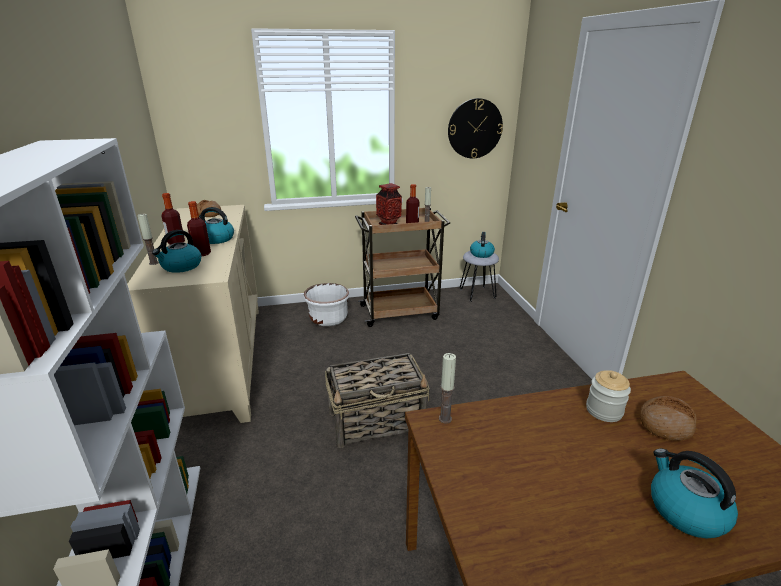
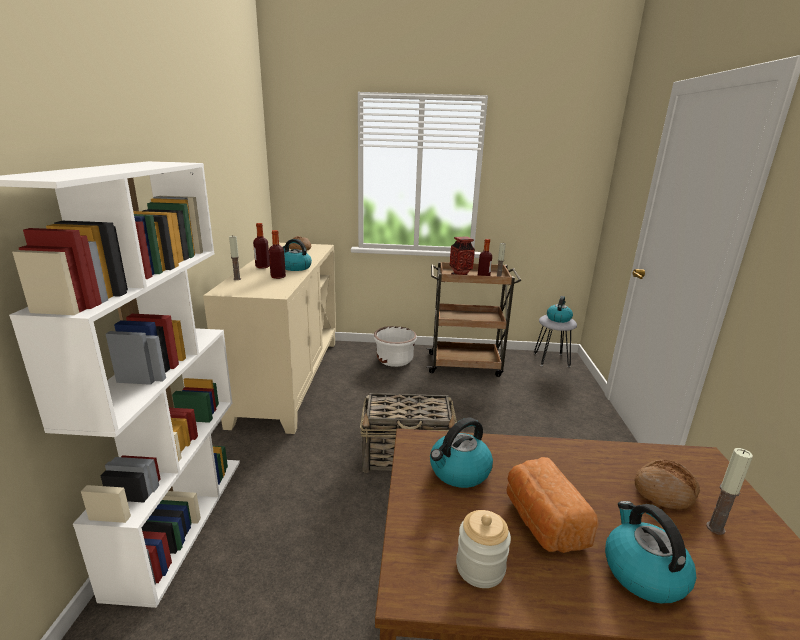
camera: 15 degrees right, 5 degrees down
(181, 266) = (256, 284): kettle -> kettle (459, 471)
(445, 418) = (430, 441): candle -> candle (715, 528)
(475, 128) = (562, 192): wall clock -> none
(584, 482) = (542, 522): none -> bread
(604, 411) = (599, 465): jar -> jar (480, 567)

